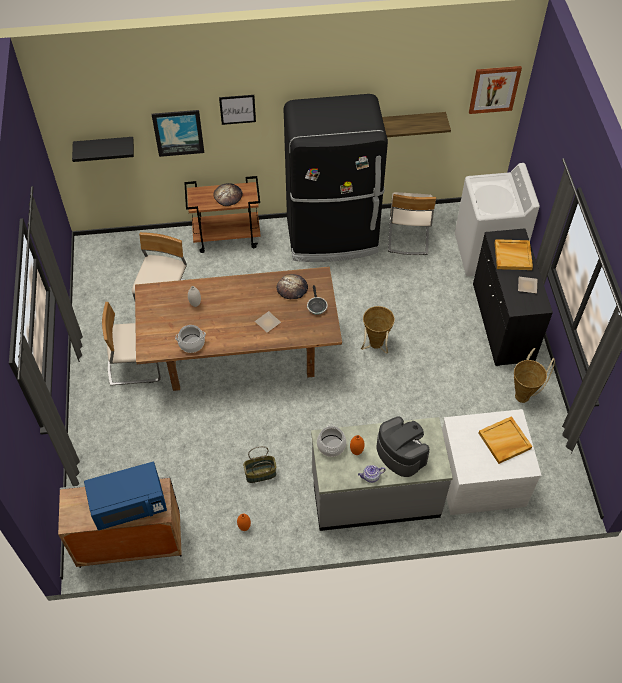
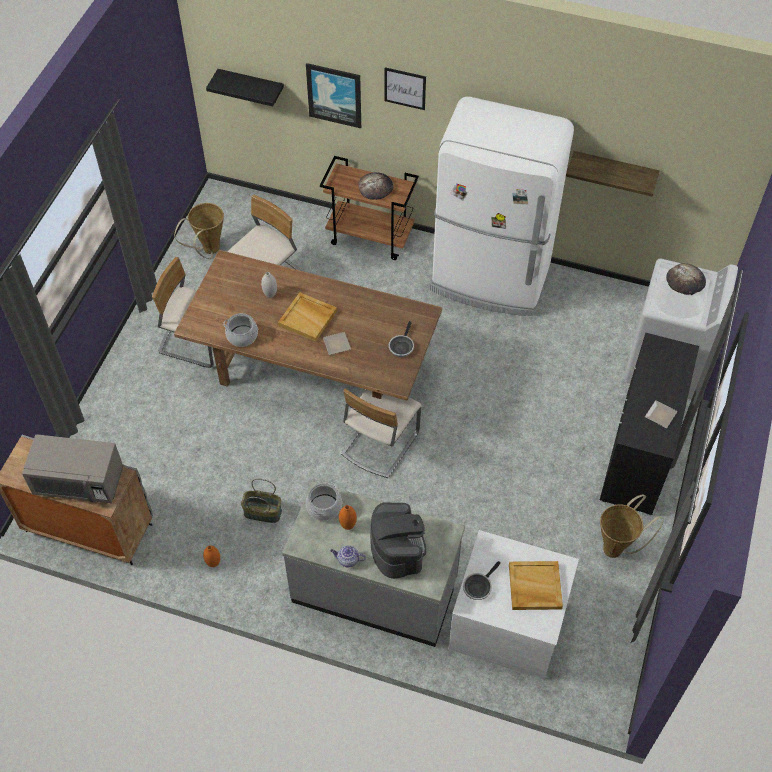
camera: 25 degrees right, 0 degrees up
(129, 505) = (79, 481): blue microwave -> grey microwave
(292, 288) = (386, 316): bread -> bread (685, 281)
(332, 237) = (490, 279): black fridge -> white fridge
(375, 346) = (469, 422): basket -> basket (208, 251)
(408, 236) = (580, 309): beige chair -> beige chair (379, 443)
(466, 457) = (478, 586): none -> frying pan
(494, 89) = (726, 161): picture -> none
(513, 255) = (664, 373): beige tray -> beige tray (308, 318)

